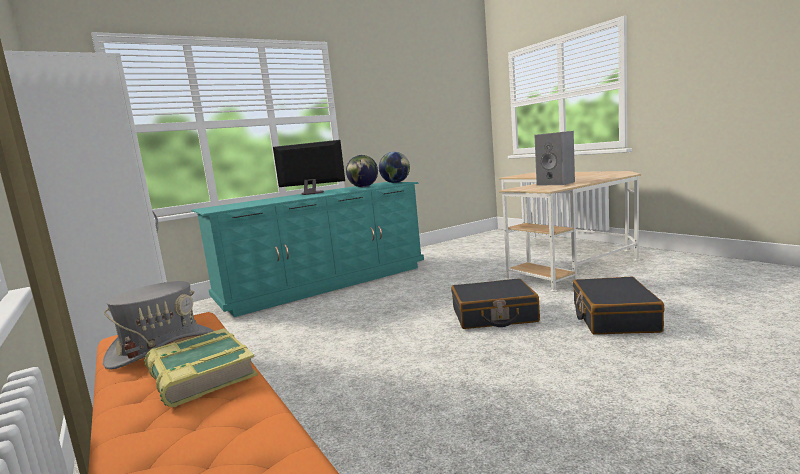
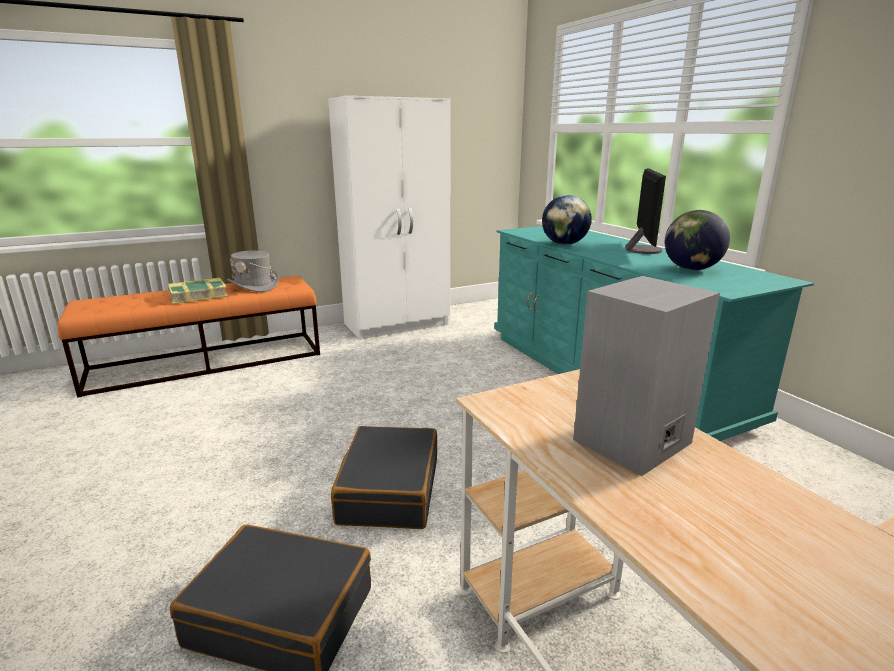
camera: 95 degrees right, 10 degrees up
(395, 182) = (745, 286): globe -> globe (564, 244)

